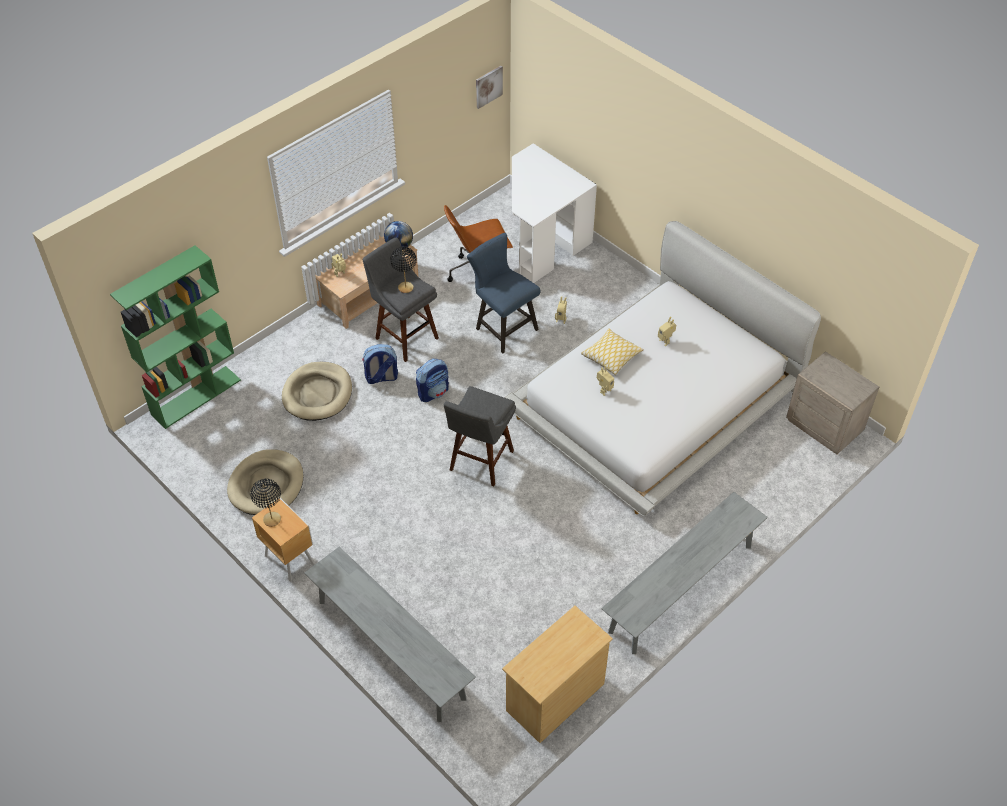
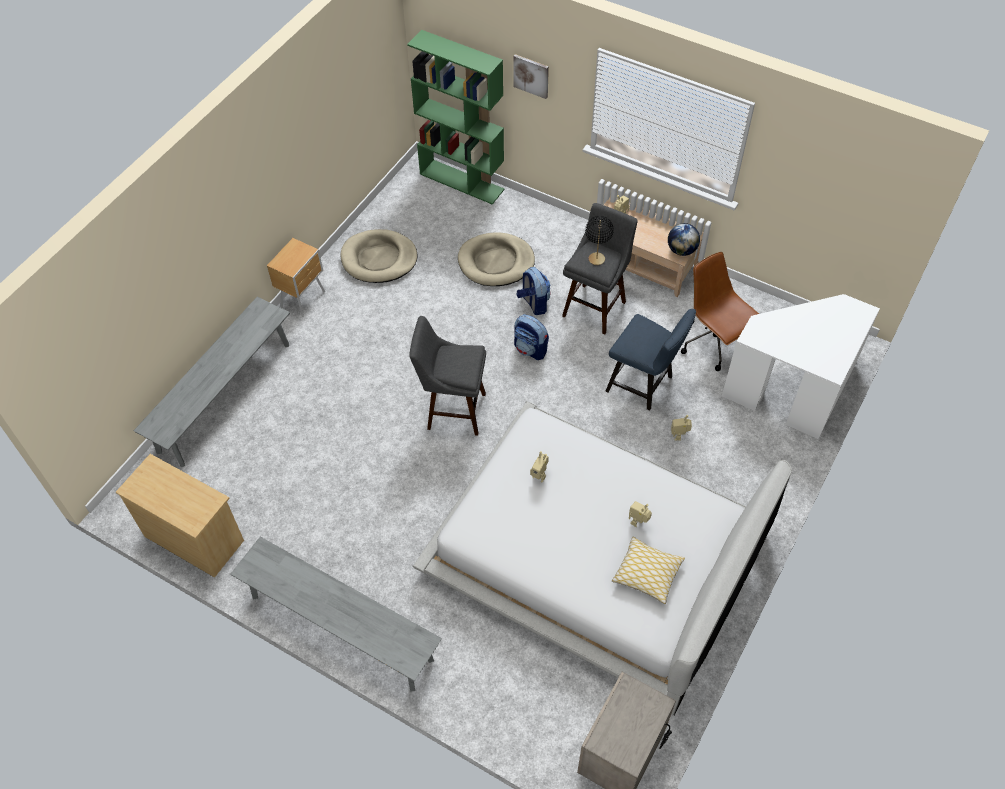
camera: 75 degrees right, 5 degrees up
(272, 519) = (293, 251): black table lamp -> none
(488, 86) = (885, 212): picture -> picture (531, 75)
(503, 327) = (644, 385): blue chair -> blue chair turned 90 degrees clockwise
(611, 356) = (593, 472): pillow -> pillow (647, 573)

